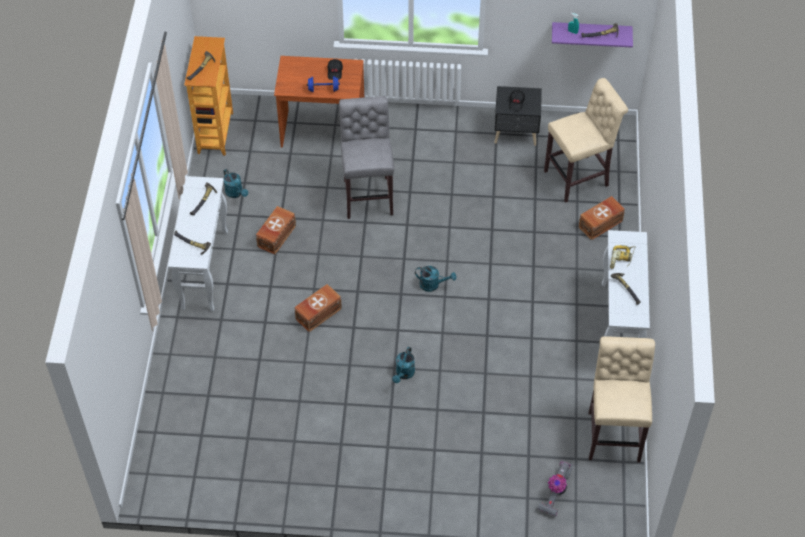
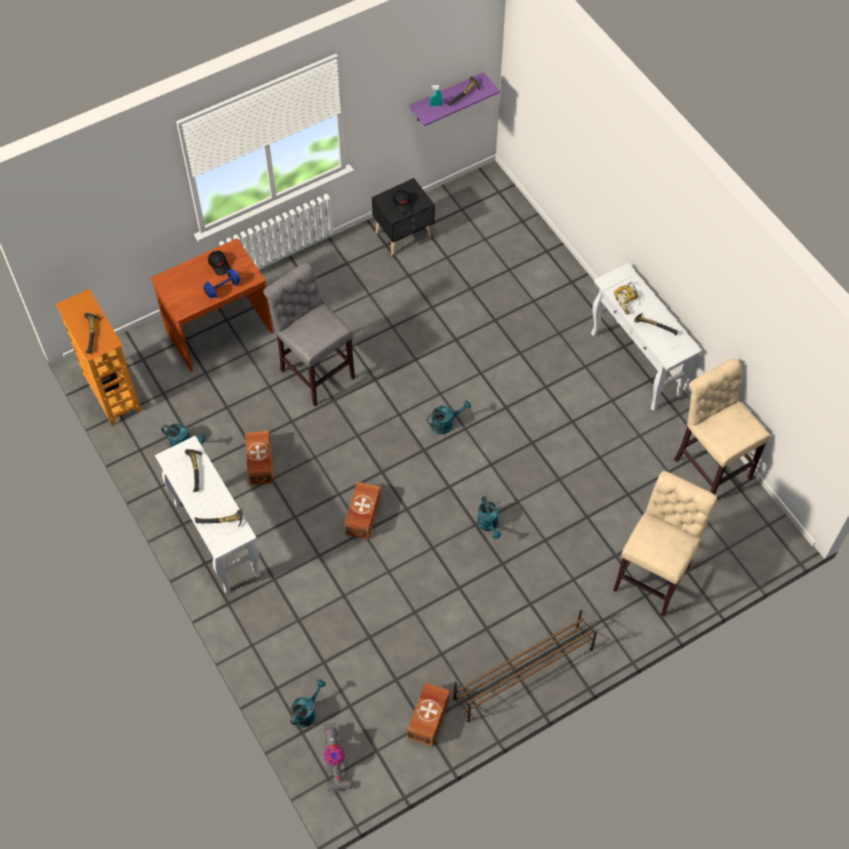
camera: 35 degrees left, 5 degrees up
(169, 421) = (307, 712): none -> turquoise watering can
(340, 491) = (522, 674): none -> brown shoe rack
(555, 493) = (706, 551): vacuum cleaner -> vacuum cleaner (334, 761)
(579, 178) = (493, 246): beige stool -> beige stool (654, 575)
(601, 224) = (547, 279): brown storage box -> brown storage box (429, 718)

